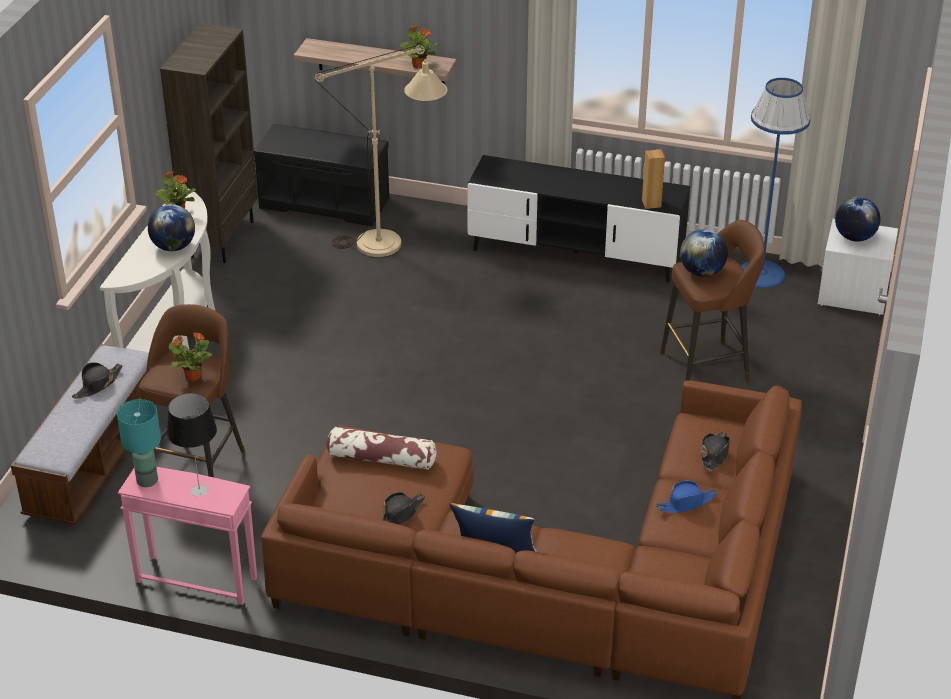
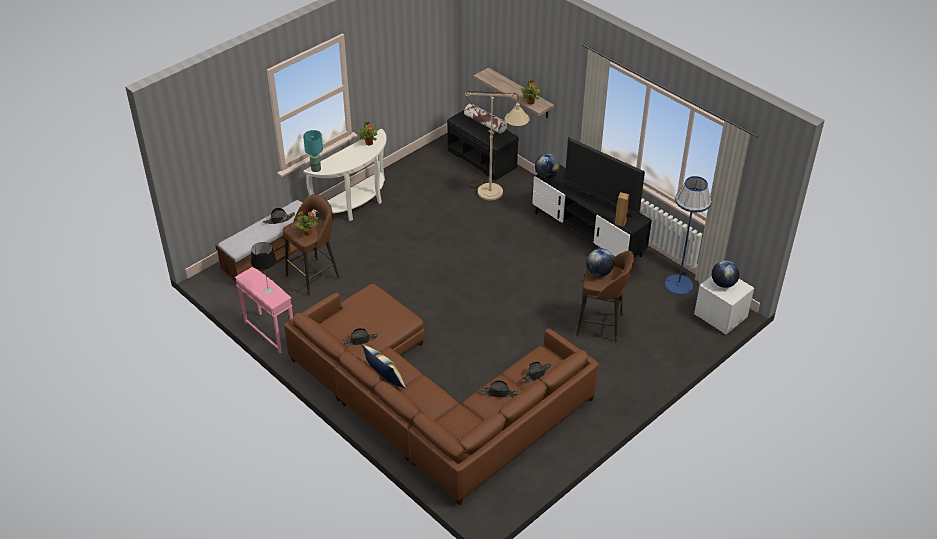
camera: 30 degrees right, 5 degrees up
(146, 481) = (250, 276): turquoise table lamp -> turquoise table lamp (315, 169)
(173, 247) = (352, 161): globe -> globe (546, 175)
(221, 238) = (416, 161): brown bookcase -> none
(381, 459) = (376, 308): pillow -> pillow (485, 123)
(597, 184) = (601, 201): none -> television
(686, 503) = (499, 392): blue hat -> black hat

